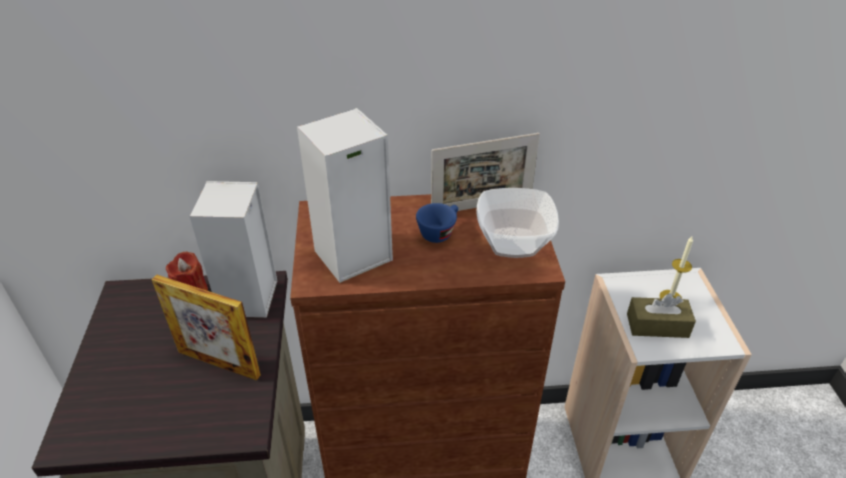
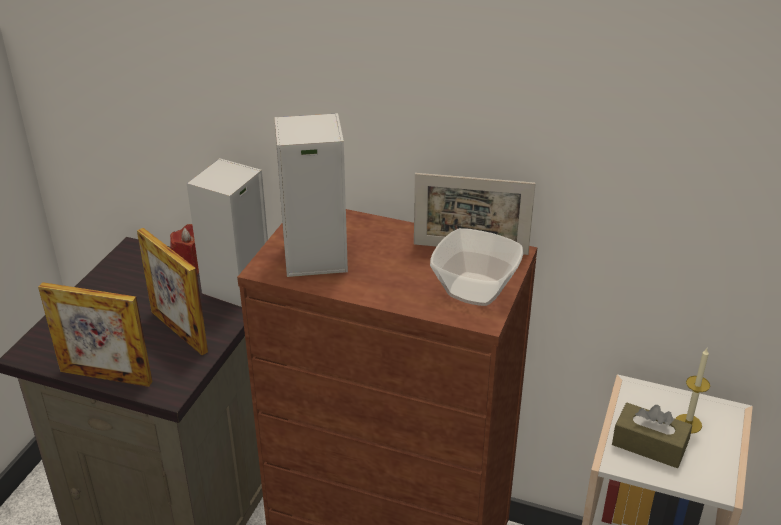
camera: 25 degrees right, 5 degrees down
(169, 439) = (106, 376): none -> picture frame
(439, 232) = (410, 260): blue cup -> none

